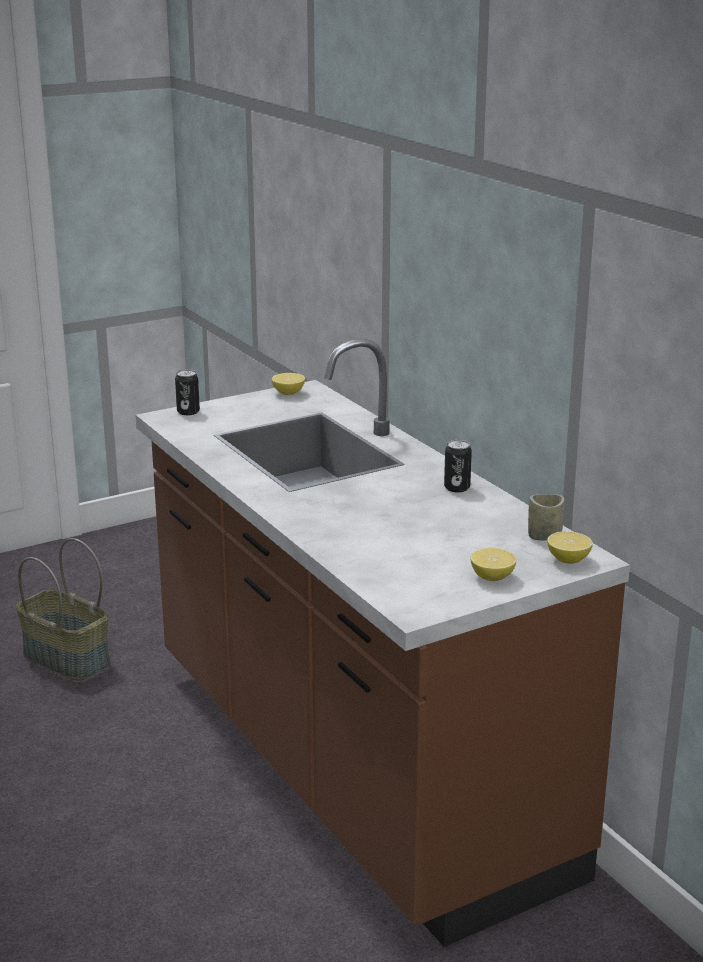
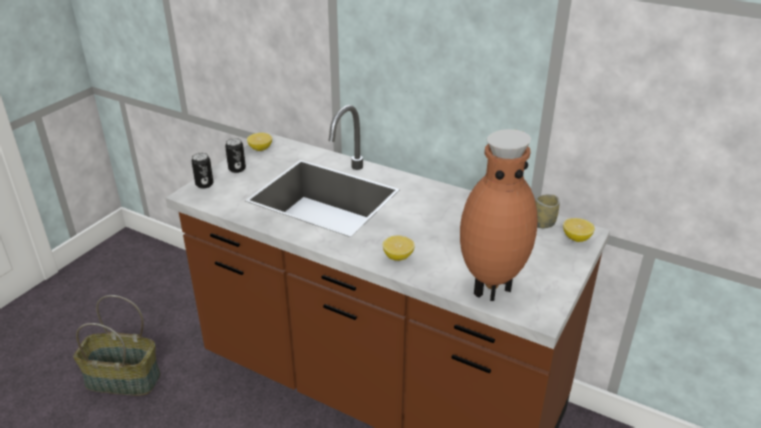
camera: 30 degrees left, 10 degrees up
(390, 572) = (490, 287): none -> brown vase
(457, 488) = (452, 199): can -> can (237, 169)
(492, 577) = (552, 268): lemon -> lemon (398, 256)

